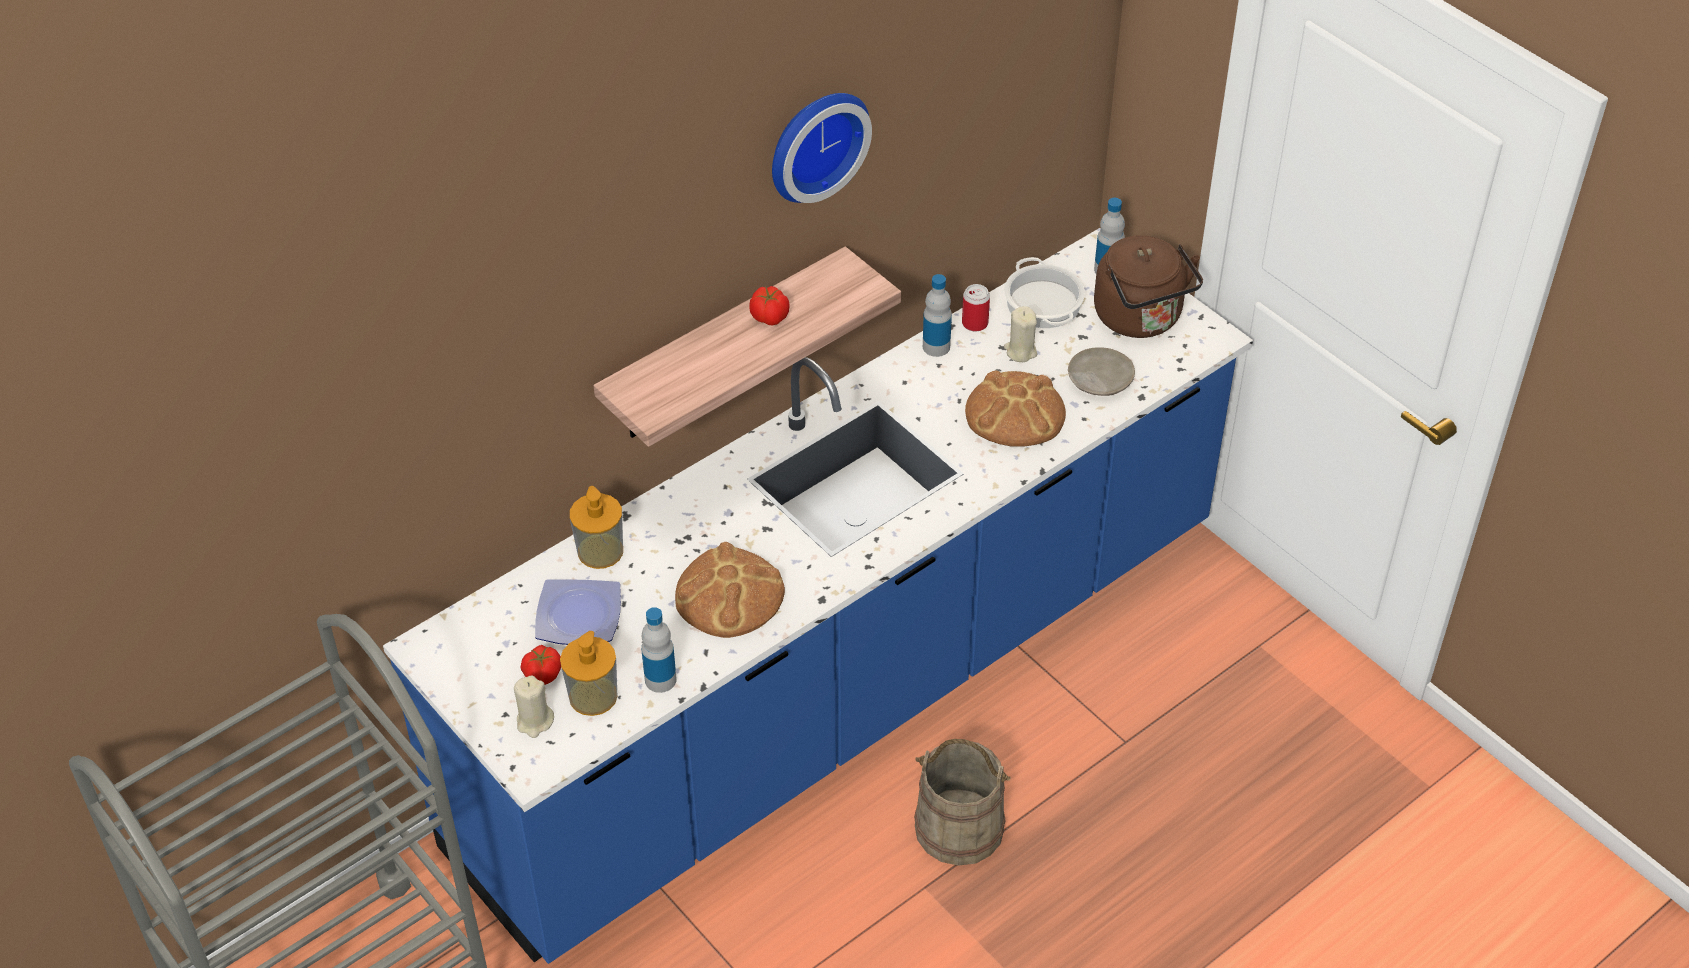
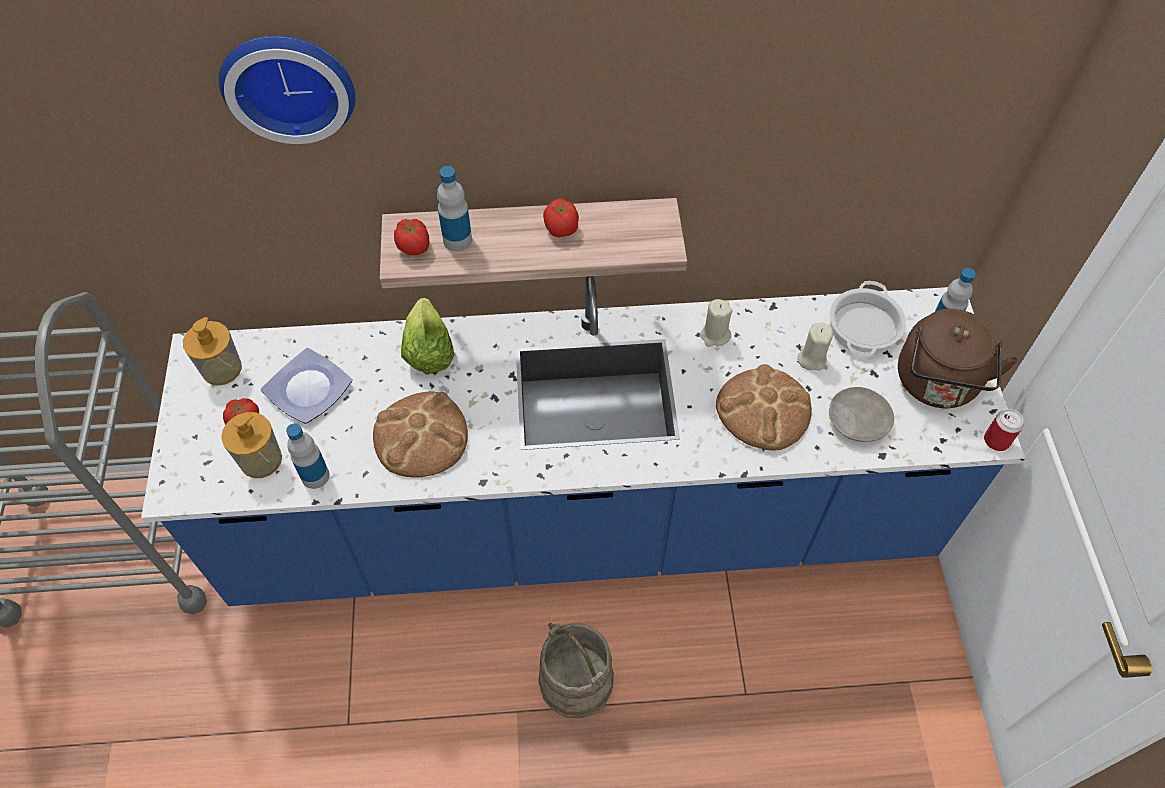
camera: 35 degrees right, 10 degrees up
(534, 721) = (207, 455): beige candle -> beige candle (714, 335)
(600, 551) = (367, 346): soap dispenser -> soap dispenser (221, 369)
(652, 395) = (414, 247): none -> tomato
(664, 523) = (428, 350): none -> lettuce
(814, 142) = (648, 85): wall clock -> wall clock (289, 82)
(936, 347) = (747, 318): bottle -> bottle (457, 240)
(975, 323) = (794, 315): can -> can (996, 440)

